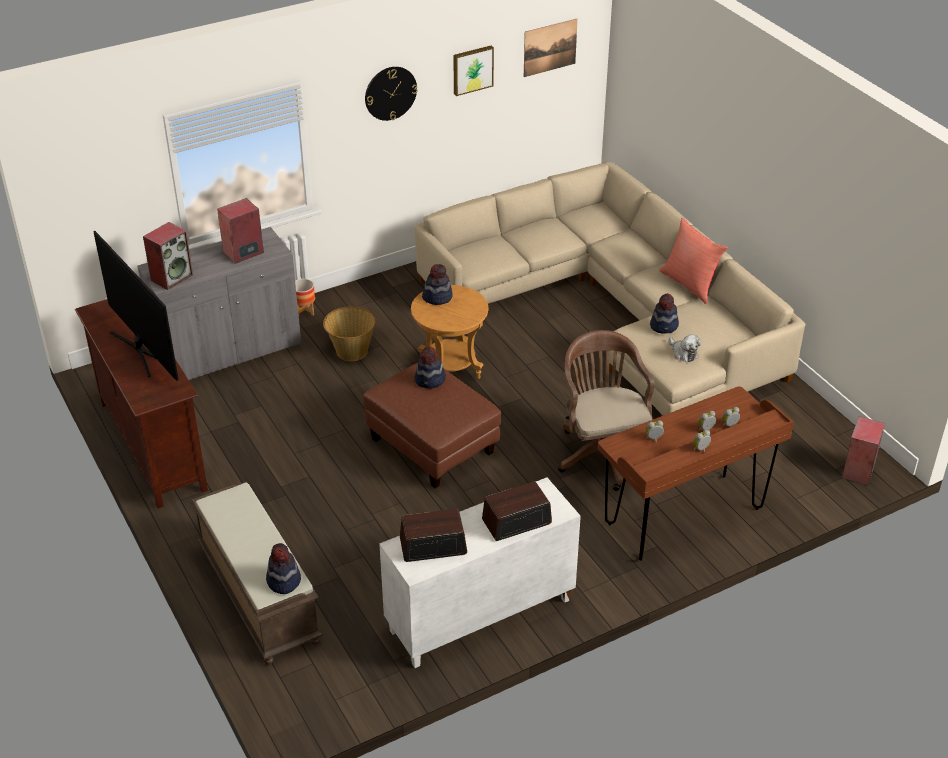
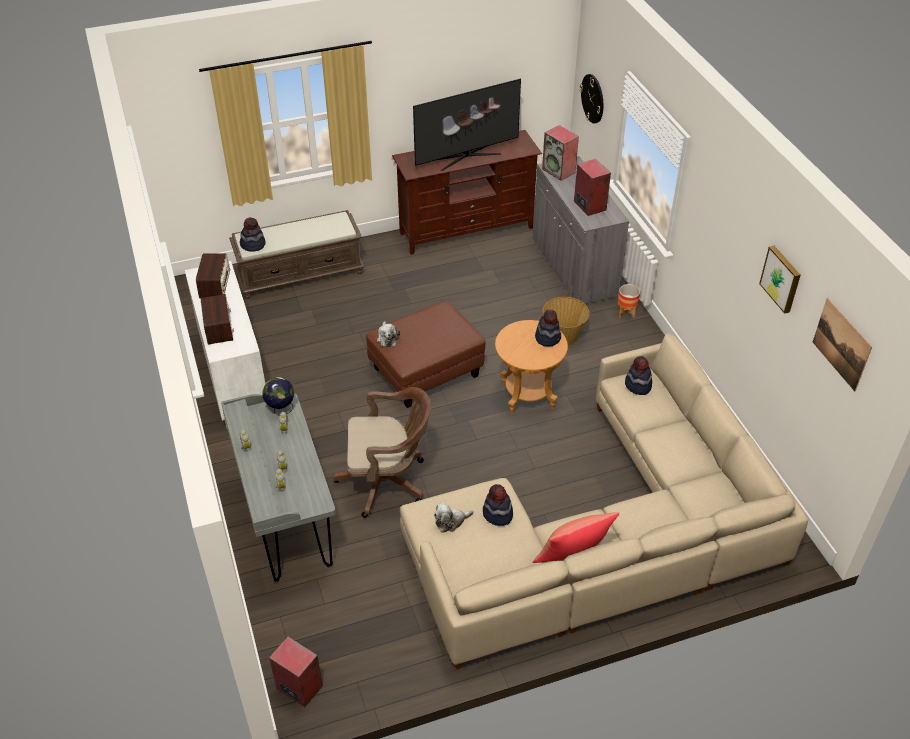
camera: 100 degrees right, 5 degrees up
(390, 93) = (729, 221): wall clock -> wall clock (593, 98)
(430, 380) = (447, 334): hat -> hat (637, 385)
(445, 426) = (387, 338): none -> plush toy
(627, 447) = (281, 410): none -> globe
(684, 517) = (287, 522): brown desk -> grey desk

